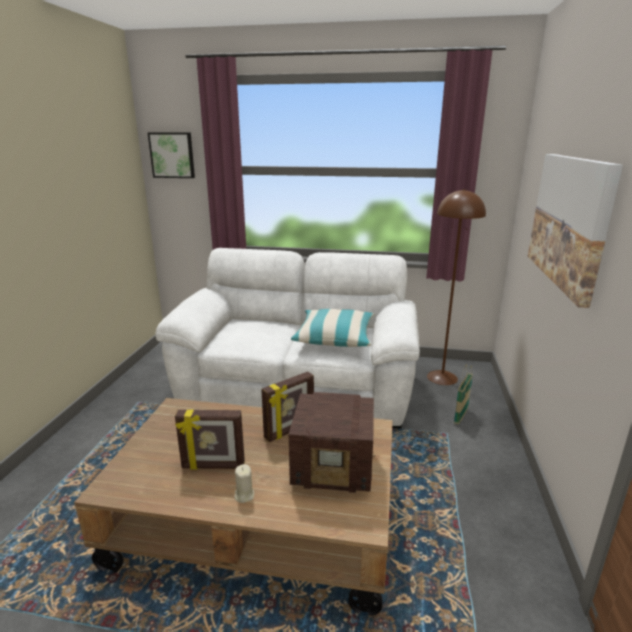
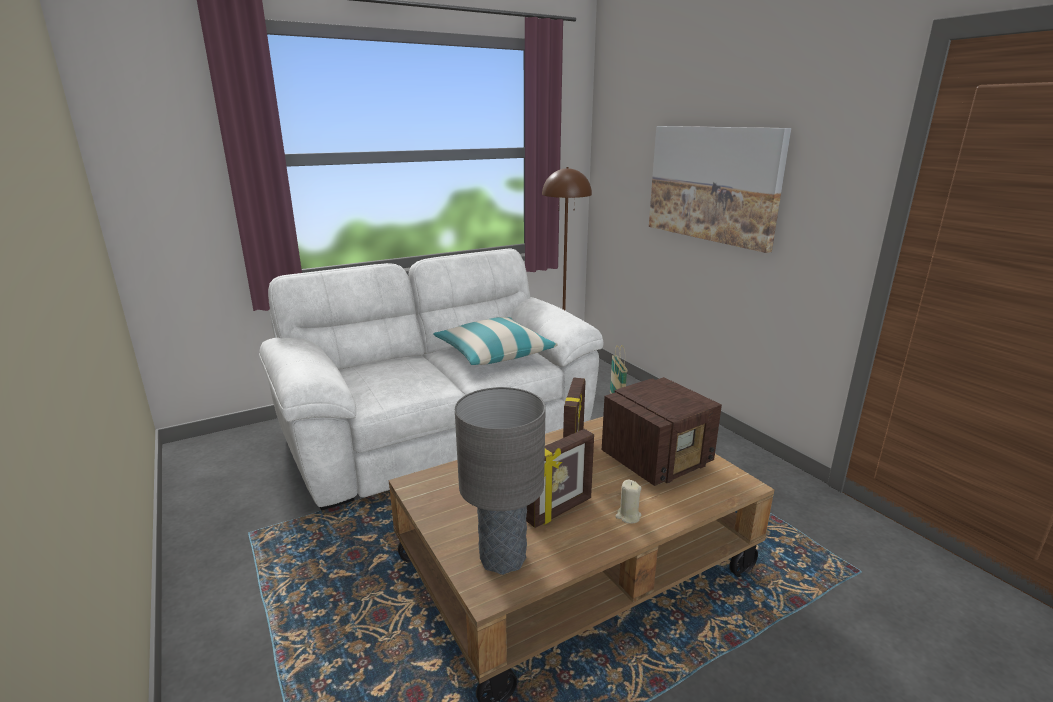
camera: 40 degrees left, 0 degrees up
(139, 475) = (502, 558): none -> grey table lamp
(172, 155) = (149, 141): picture -> none

